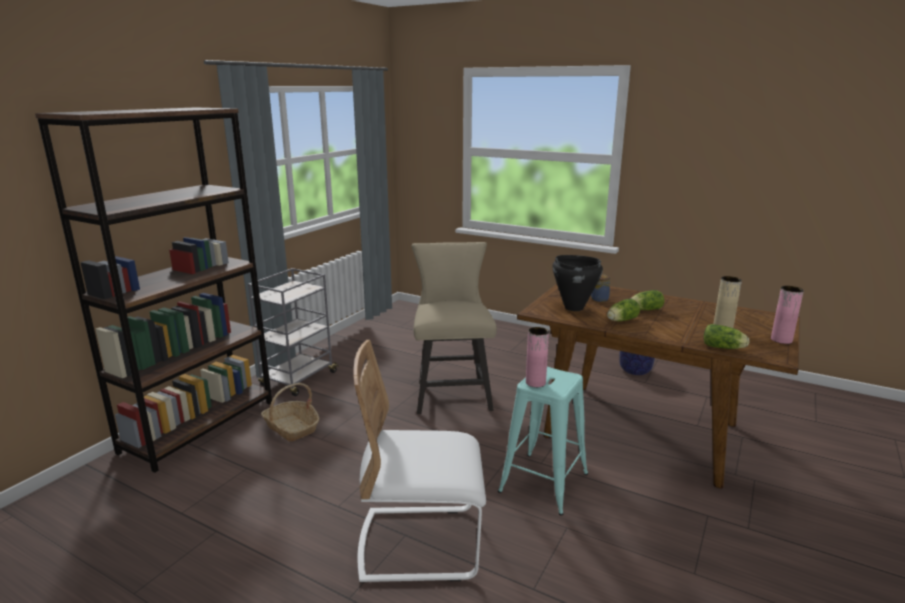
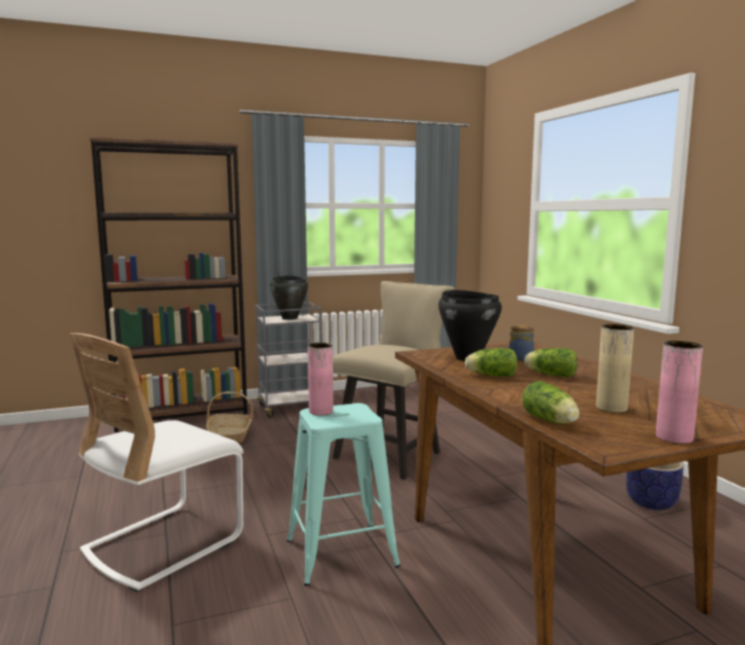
camera: 40 degrees right, 10 degrees down
(290, 290) = (290, 318): none -> black cooking pot
(420, 543) = (163, 544): white chair -> white chair turned 90 degrees counterclockwise

